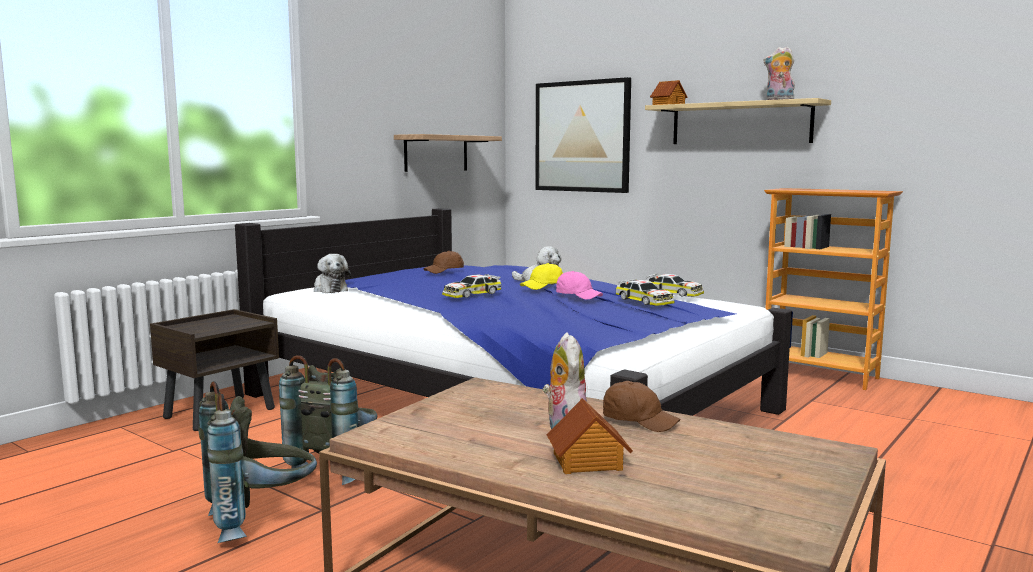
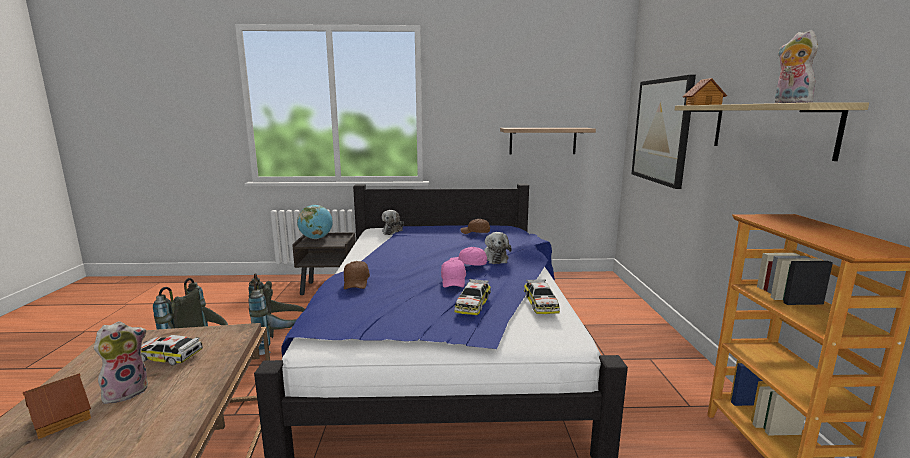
camera: 50 degrees right, 5 degrees up
(190, 326) = (316, 238): none -> globe
(472, 294) = (410, 258): toy car -> toy car (167, 356)
(543, 286) = (468, 264): yellow cap -> pink cap
(639, 421) = (171, 408): brown cap -> brown cap (356, 283)

